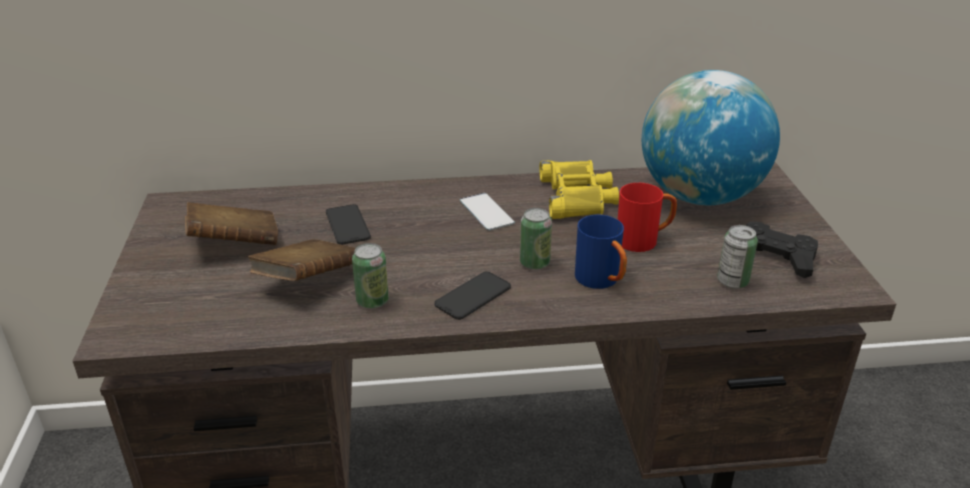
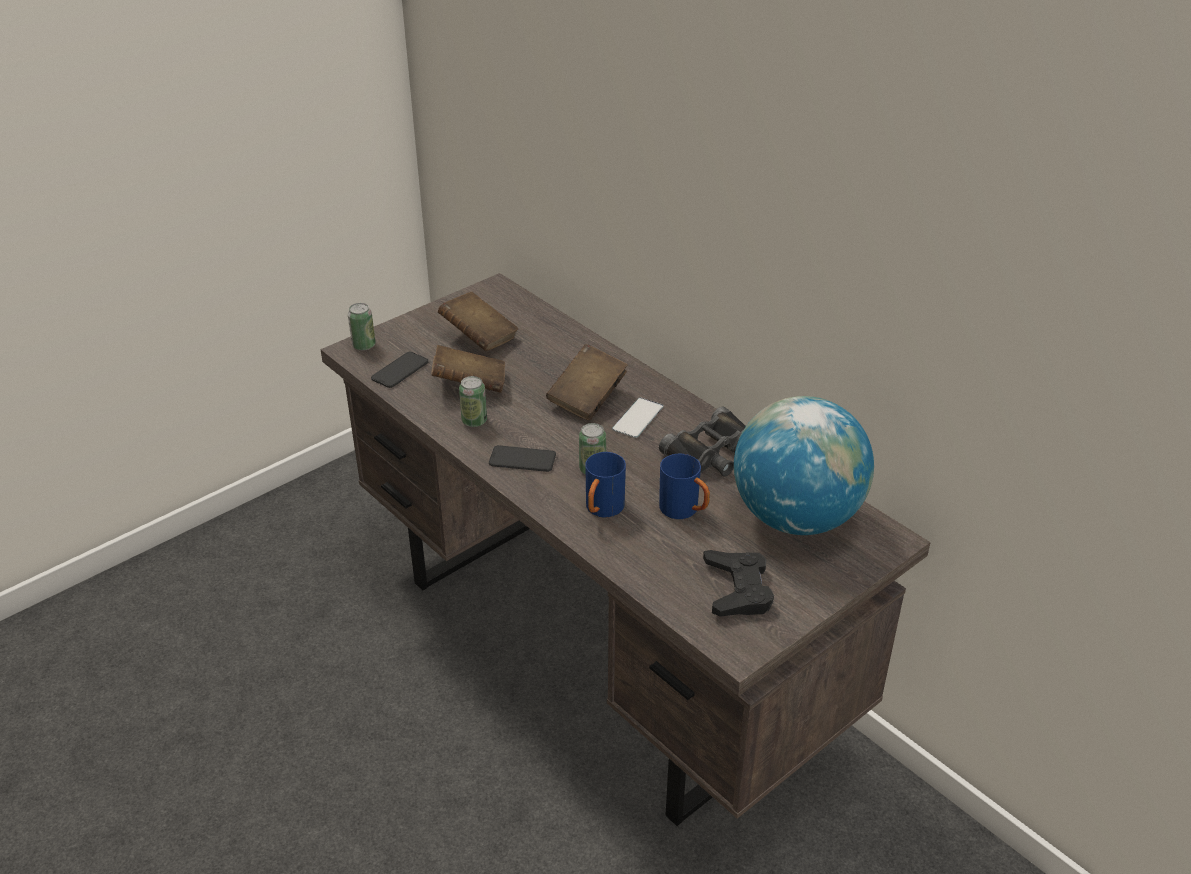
camera: 55 degrees right, 5 degrees up
(347, 225) = (550, 367): phone -> phone (400, 370)
(423, 224) = (587, 398): none -> brown book
(577, 197) = (714, 452): yellow binoculars -> black binoculars
(644, 240) = (685, 511): red mug -> blue mug
(732, 281) = (673, 577): can -> can (364, 345)

